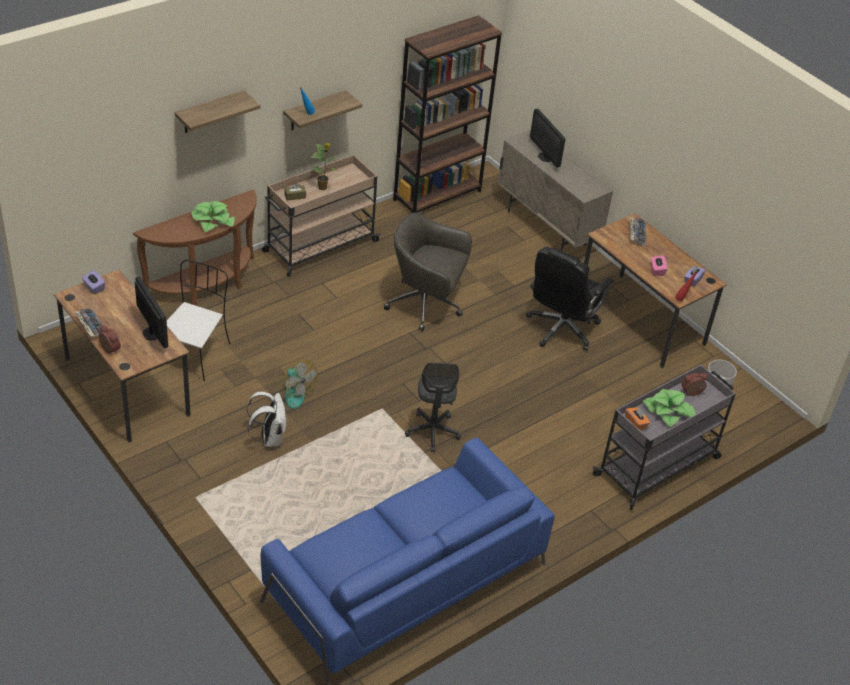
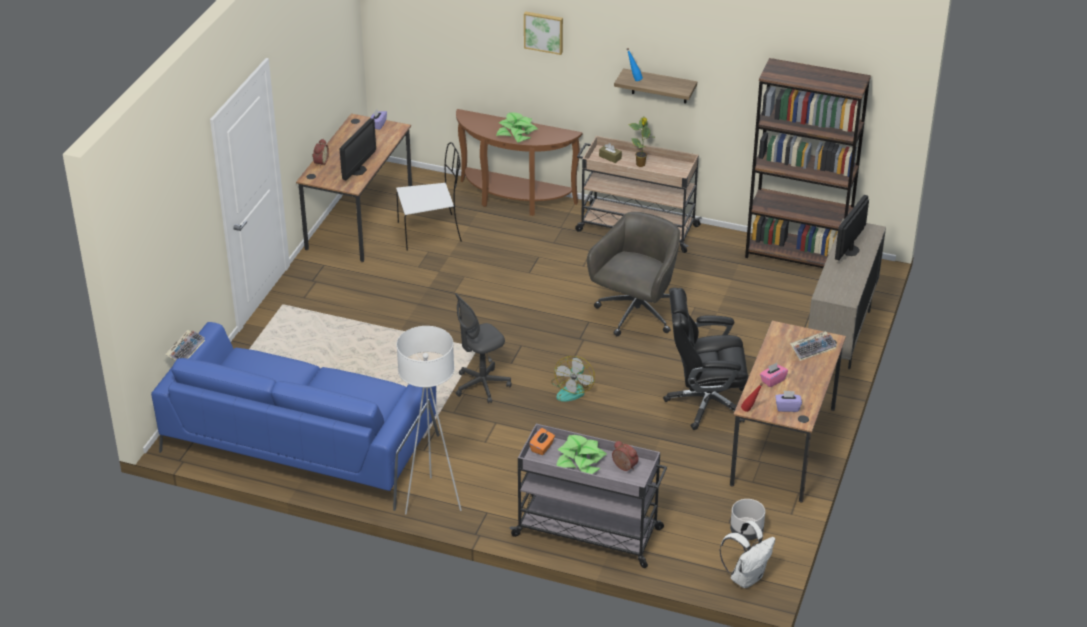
camera: 60 degrees right, 5 degrees down
(91, 326) = (335, 143): keyboard -> keyboard (185, 350)
(210, 112) = (544, 32): shelf -> picture
(269, 438) = (381, 309): white backpack -> white backpack (746, 577)
(290, 394) = (440, 296): fan -> fan (572, 389)
(426, 305) = (635, 315): grey office chair -> grey office chair turned 45 degrees clockwise
(550, 534) = (432, 500): none -> white floor lamp

